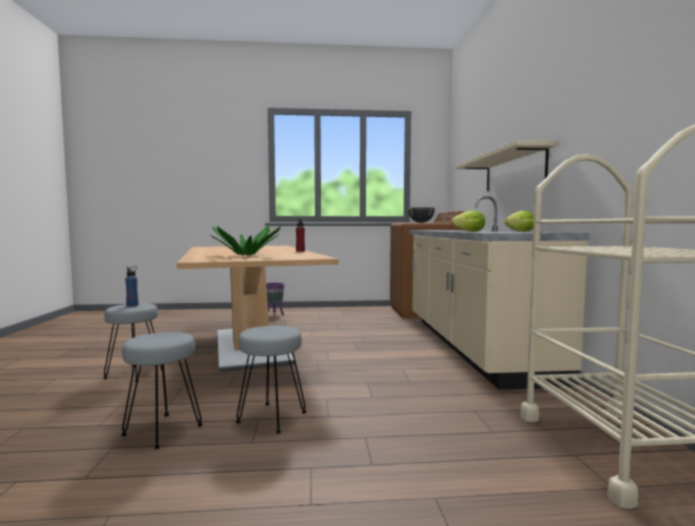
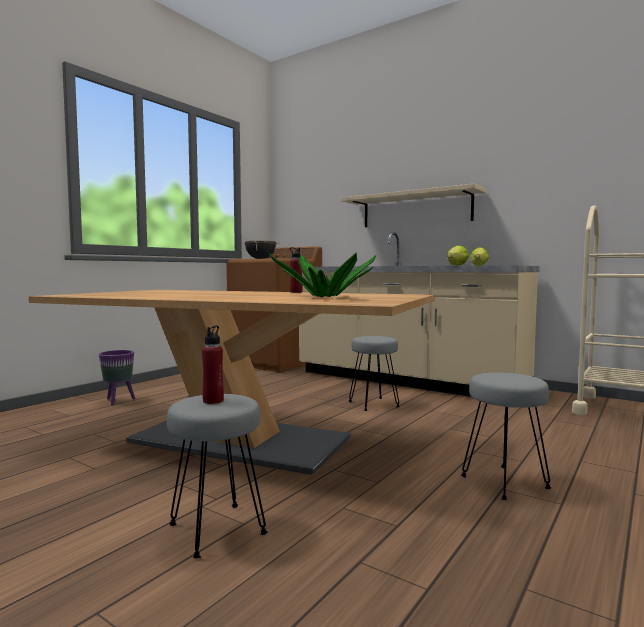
camera: 50 degrees left, 0 degrees up
(132, 305) = (213, 401): blue bottle -> red bottle
(163, 431) = (493, 544): grey stool -> grey stool (374, 404)

